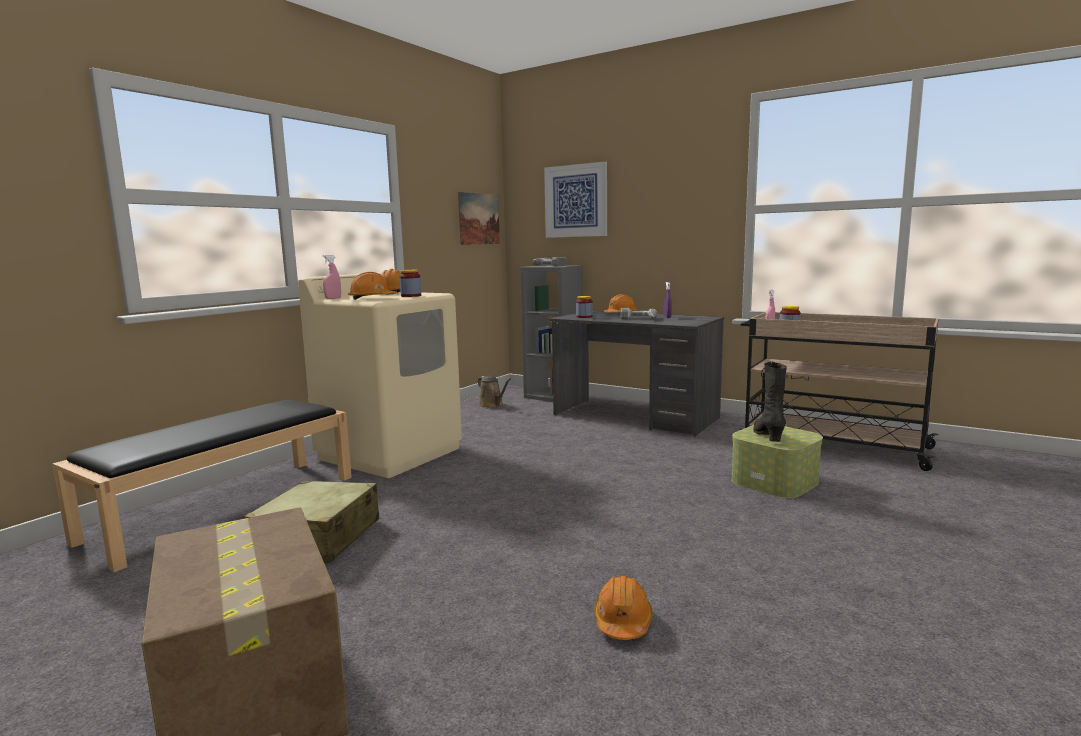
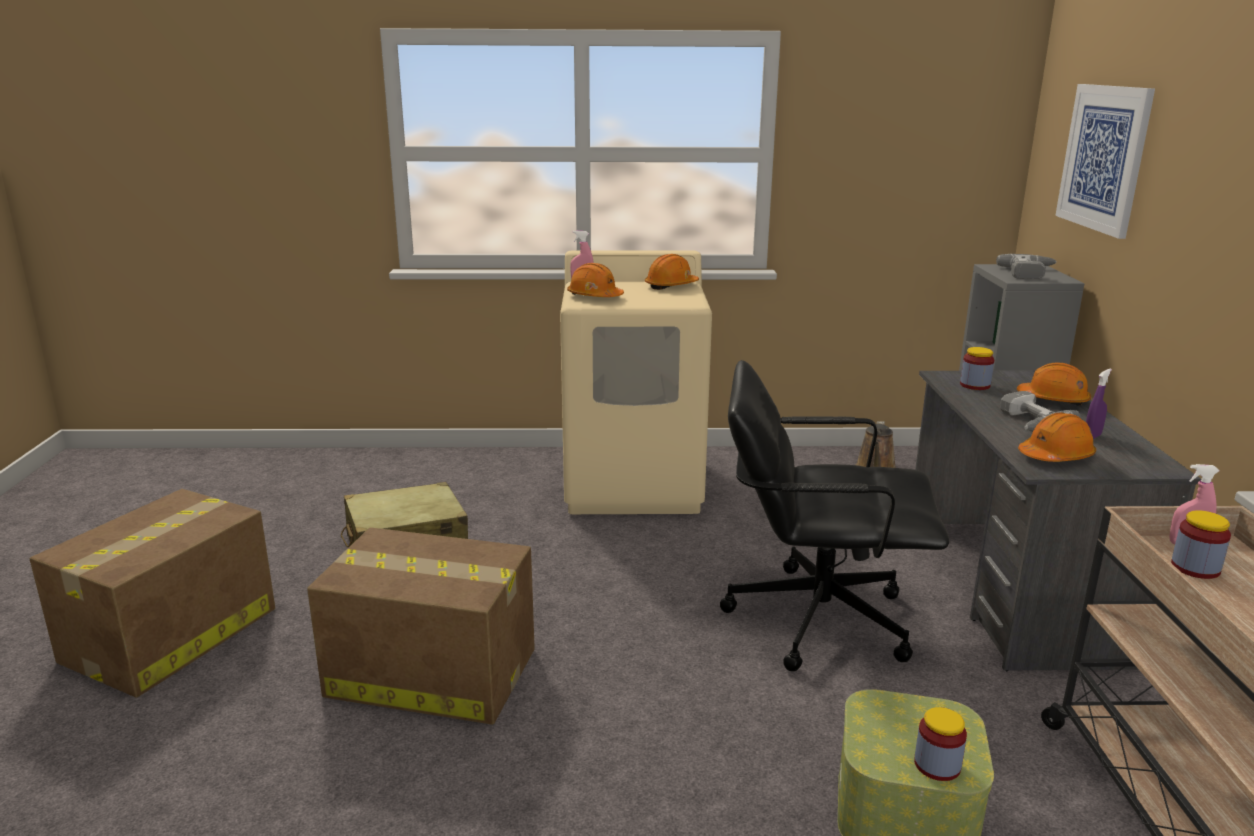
camera: 55 degrees right, 10 degrees up
(227, 506) = (433, 476): black bench -> none
(411, 296) = (644, 301): jar -> jar (937, 765)
(479, 219) = (954, 167): picture -> none
(516, 567) = (429, 672): none -> cardboard box
(608, 454) = (816, 618): none -> black office chair
(622, 621) = (362, 782): orange hard hat -> orange hard hat (1056, 456)
(768, 436) = (898, 728): black boot -> none

